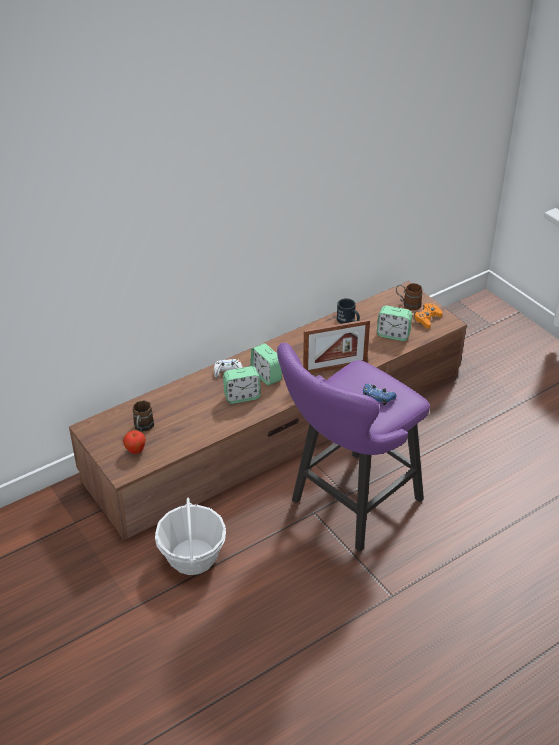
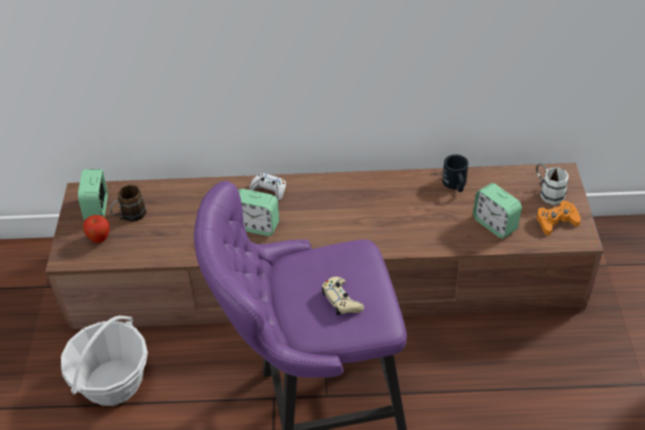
camera: 35 degrees right, 5 degrees up
(266, 376) = (304, 213): alarm clock -> alarm clock (97, 208)
(335, 368) = (388, 237): picture frame -> none
(378, 397) = (341, 300): blue game controller -> beige game controller
(407, 304) = (547, 192): brown mug -> white mug

